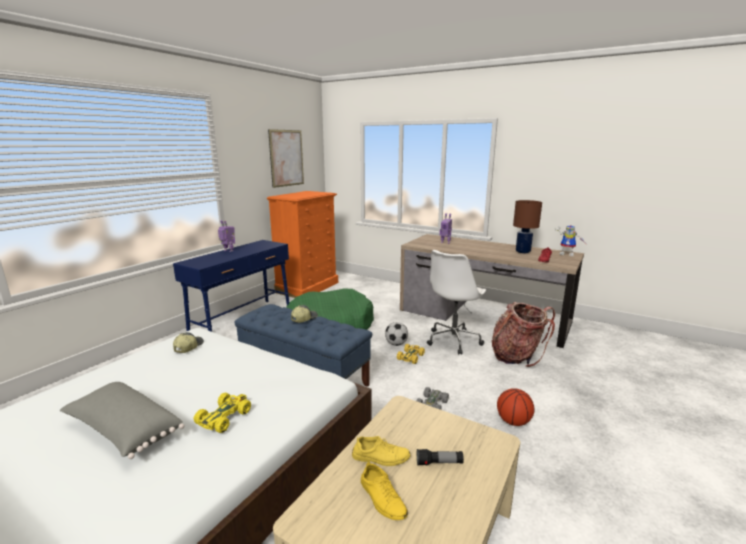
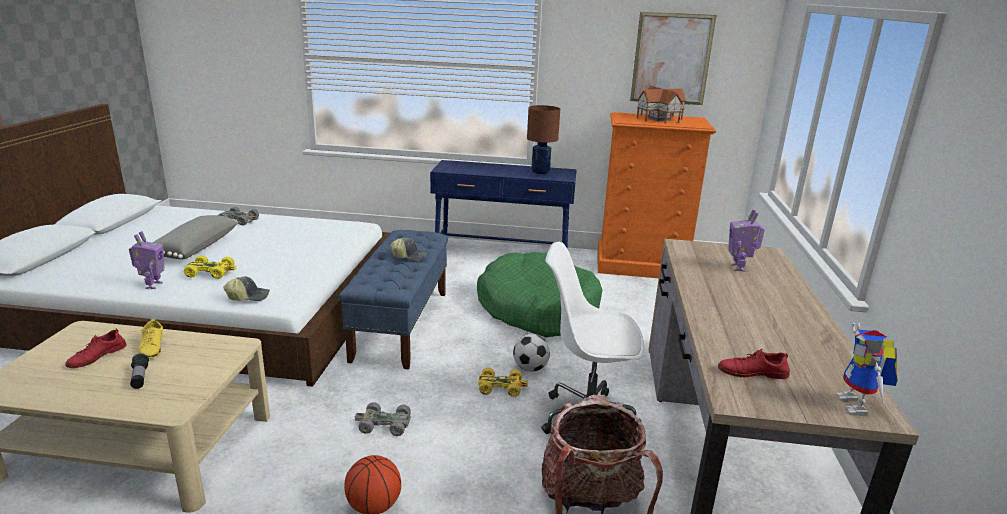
camera: 65 degrees right, 5 degrees up
(73, 395) = (240, 220): none -> grey toy car
(188, 347) = (329, 230): cap -> cap (248, 296)
(228, 251) = (506, 166): toy robot -> toy robot (153, 285)
(300, 194) = (659, 119): none -> toy house
(382, 498) = (97, 356): yellow shoe -> red shoe
(523, 252) = (783, 346): brown table lamp -> brown table lamp (540, 173)

